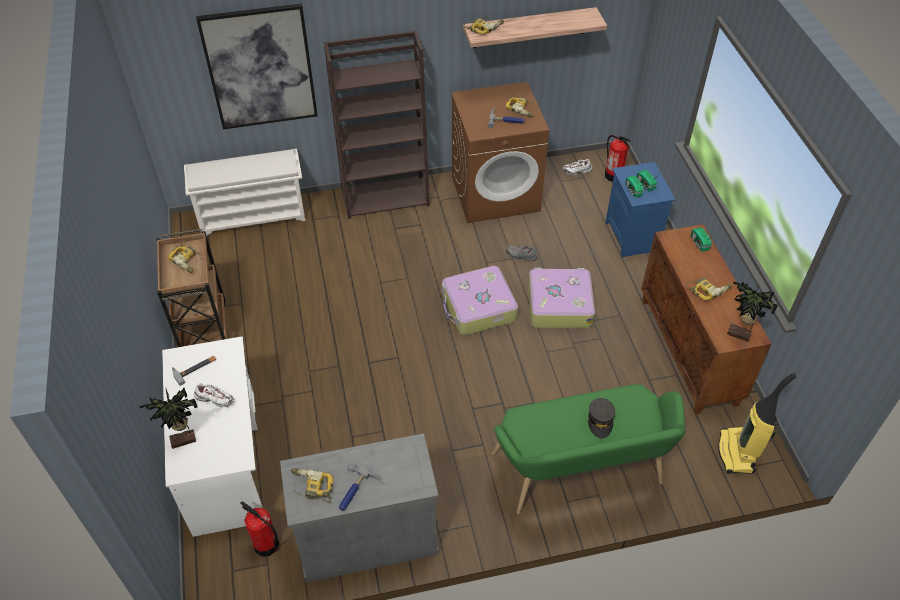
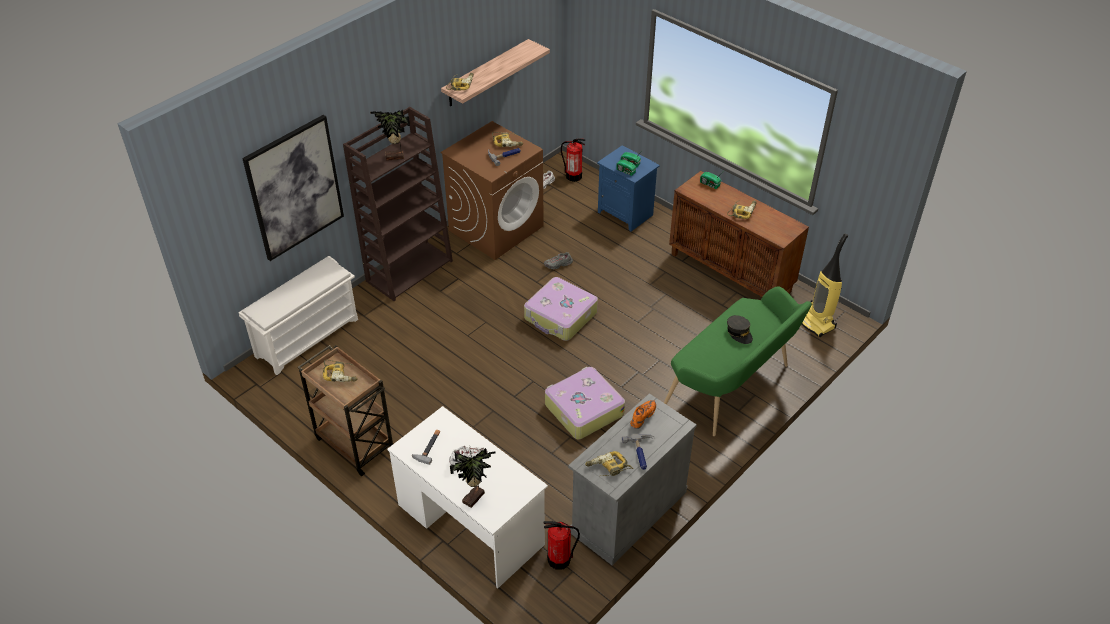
camera: 35 degrees left, 5 degrees down
(393, 454) = (642, 417): none -> orange shoe
(559, 304) = (616, 285): suitcase -> suitcase (583, 409)
(739, 335) = (786, 231): potted plant -> potted plant (395, 158)

